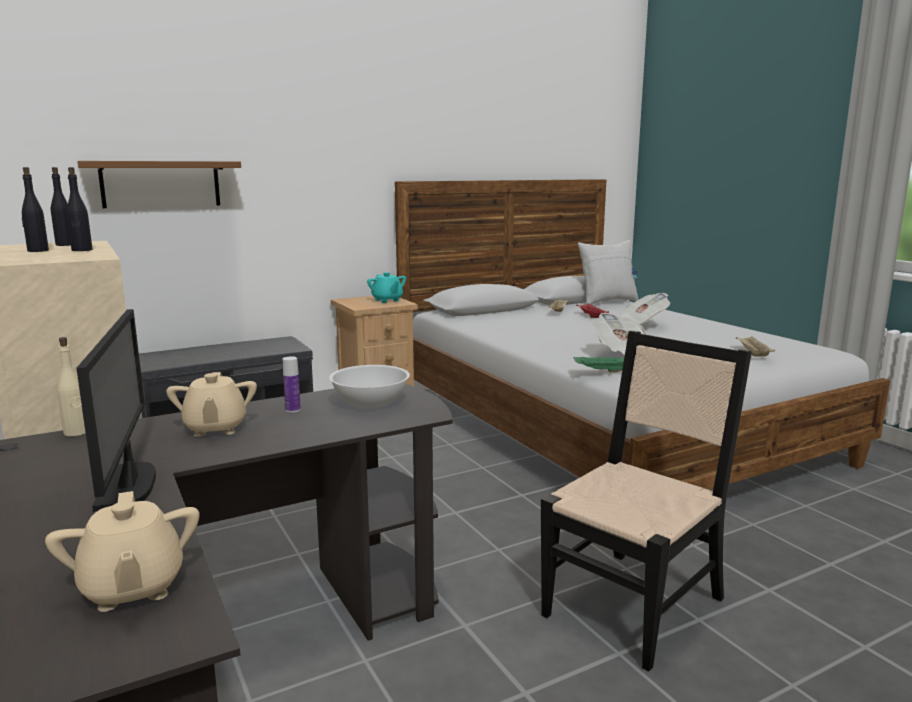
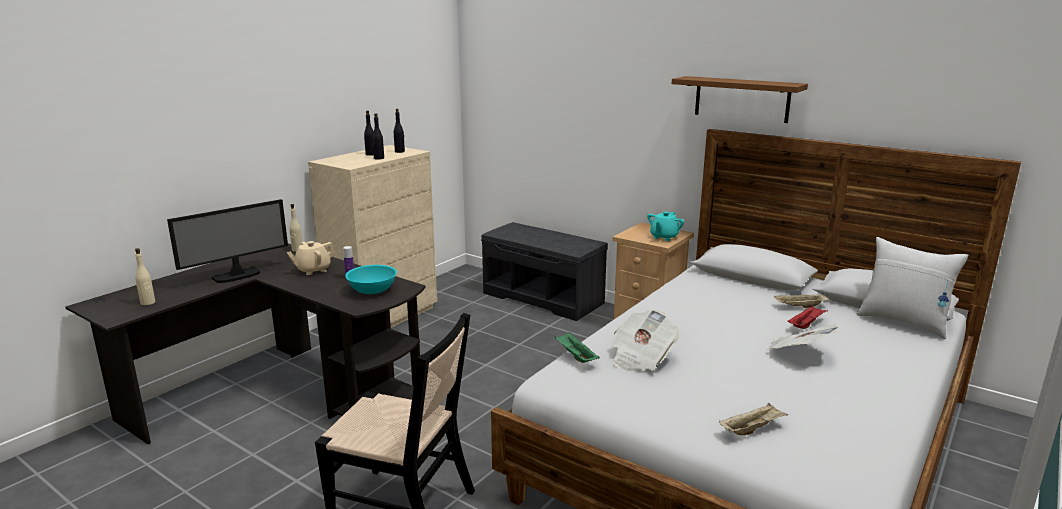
camera: 65 degrees right, 5 degrees up
(133, 588) = (148, 303): beige teapot -> beige bottle
(161, 184) = (538, 111): brown shelf -> brown shelf (741, 99)
(371, 403) = (373, 290): white bowl -> turquoise bowl

